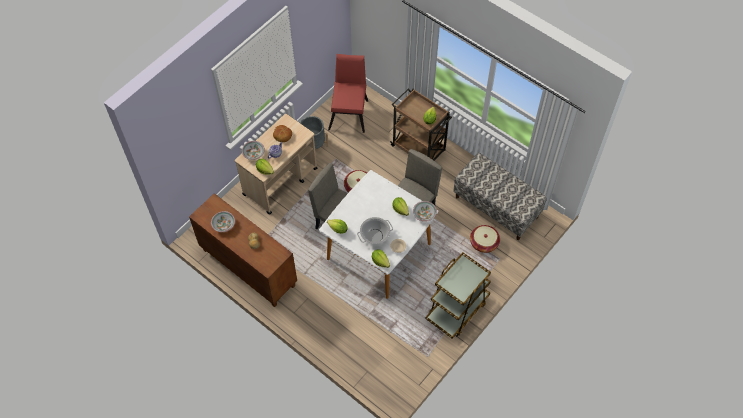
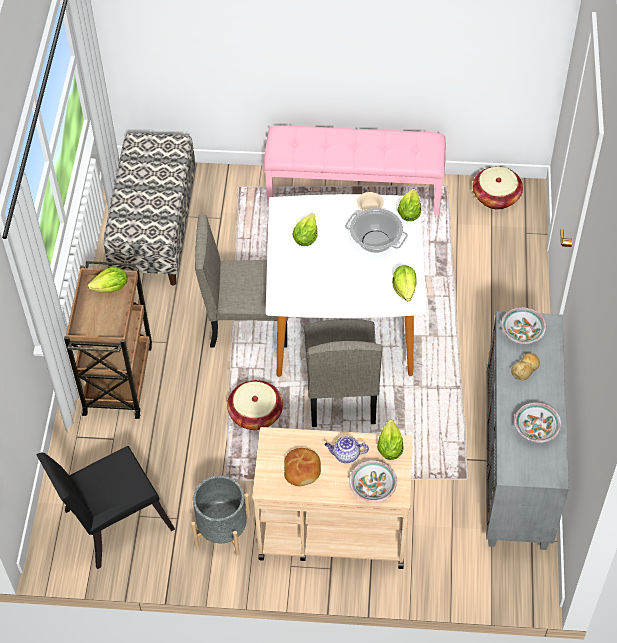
camera: 125 degrees left, 5 degrees down
(248, 268) = (517, 466): brown cabinet -> grey cabinet
(349, 112) = (112, 522): red chair -> black chair
(424, 214) = (289, 207): bowl -> bowl (521, 332)
(457, 309) = (354, 191): brown cart -> pink bench
(484, 243) = (227, 215): basket -> basket (496, 197)

